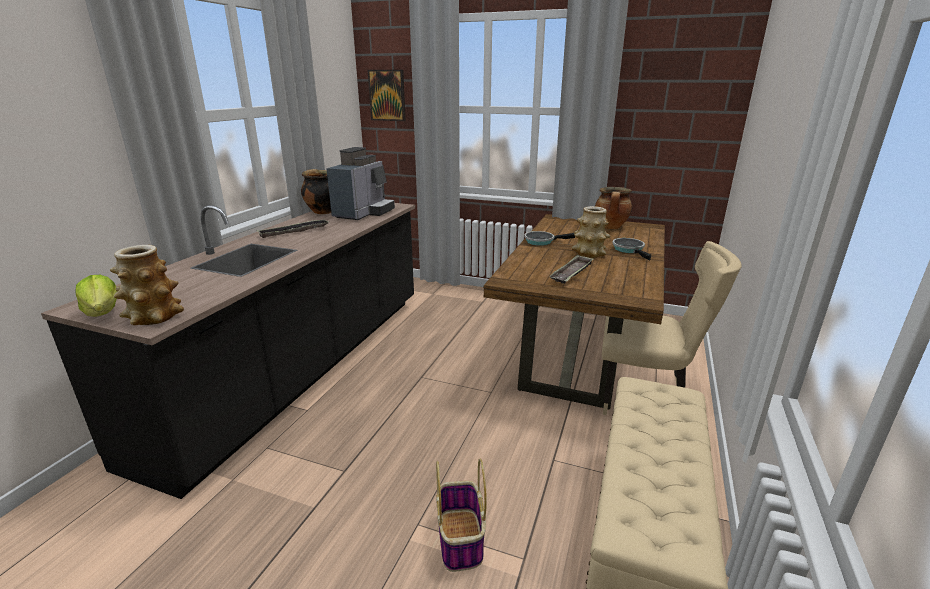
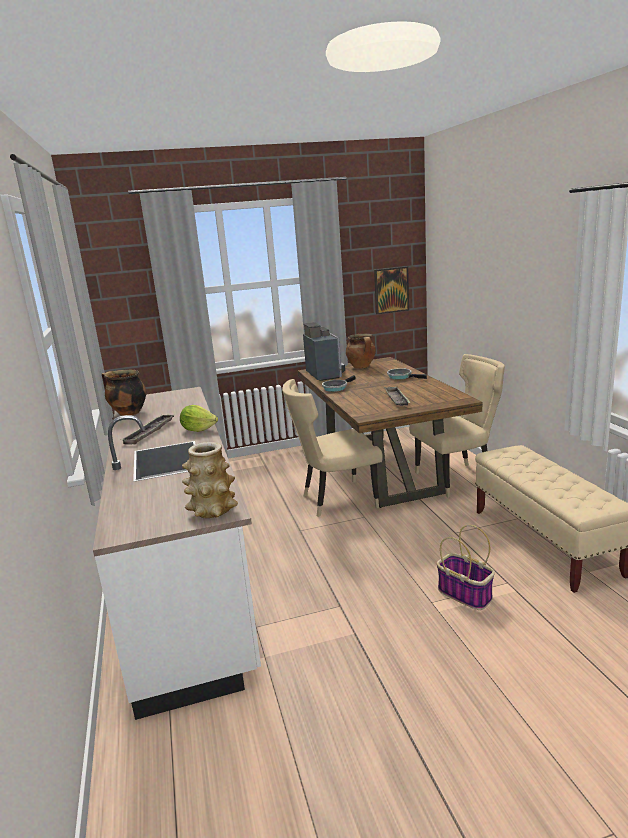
camera: 35 degrees left, 5 degrees down
(103, 312) = (156, 526): lettuce -> lettuce (198, 429)
(303, 367) = (186, 568): black counter -> white counter
(364, 213) = (173, 403): coffee machine -> coffee machine (325, 374)
(387, 95) = (117, 287): picture -> picture (391, 290)
(491, 362) = (336, 500): none -> beige chair
(589, 254) = (383, 386): vase -> none

